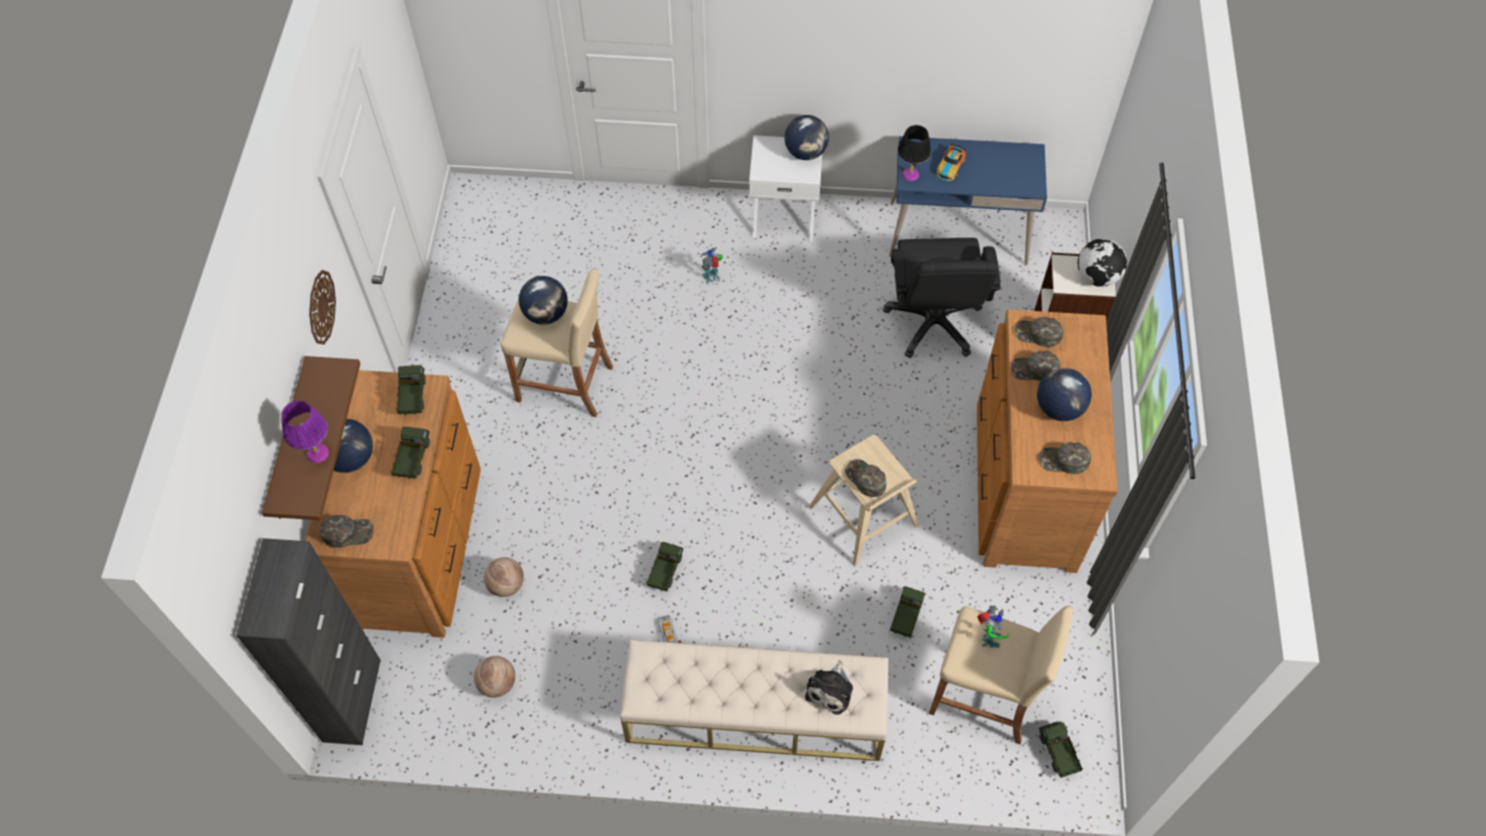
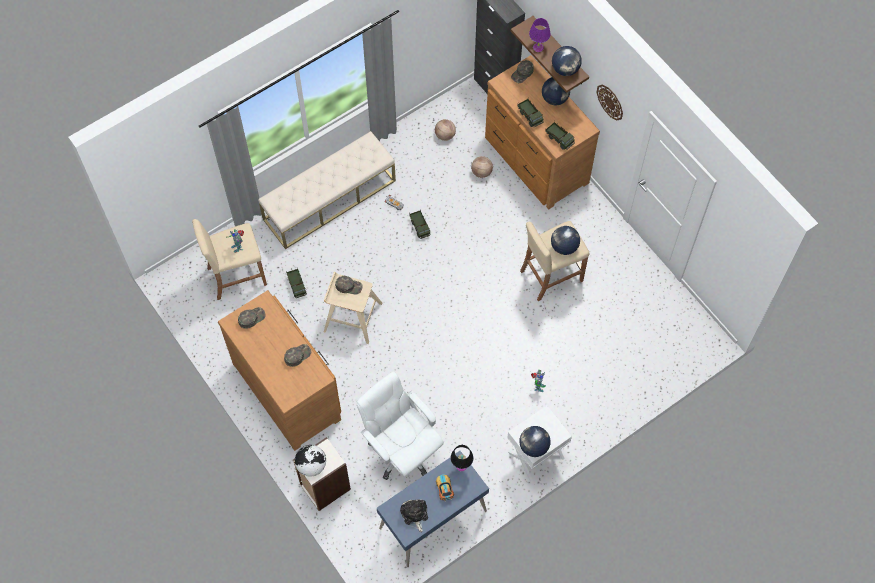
camera: 140 degrees right, 5 degrees up
(831, 690) = (294, 198): plush toy -> plush toy (414, 514)
(933, 323) = (401, 450): black office chair -> white office chair
(1037, 334) = (309, 376): green cap -> none
(1057, 753) = (188, 276): toy truck -> none
(1058, 408) = (272, 343): globe -> globe (565, 69)

